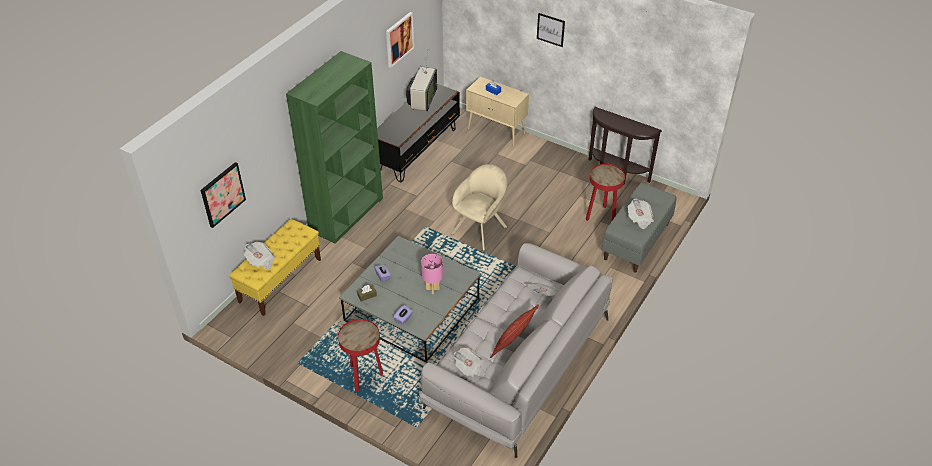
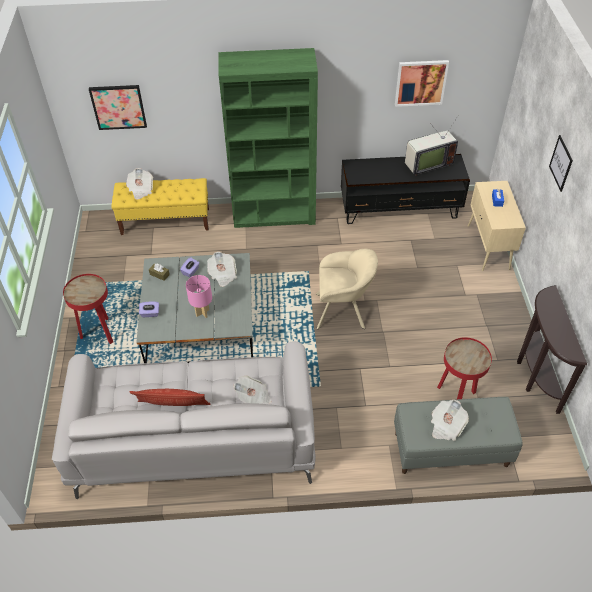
camera: 55 degrees right, 5 degrees up
(470, 368) = (113, 393): newspaper -> newspaper (222, 275)

